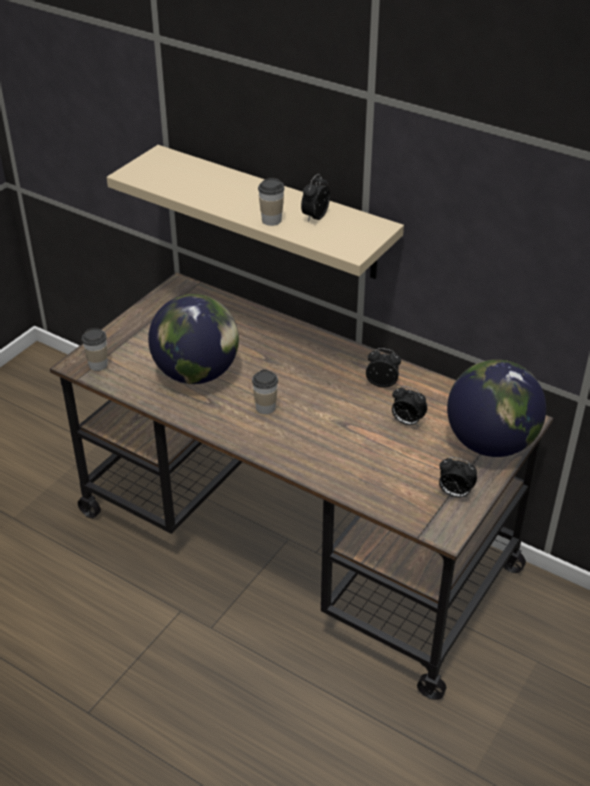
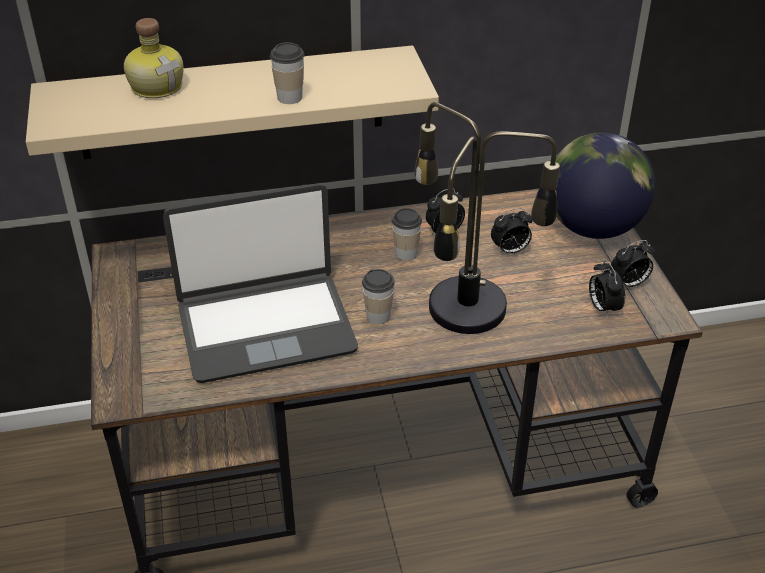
camera: 45 degrees left, 0 degrees up
(98, 365) = (145, 385): cup -> cup (406, 253)
(197, 373) = (265, 327): globe -> laptop
(214, 177) = (157, 86): none -> bottle
(315, 217) = (325, 75): alarm clock -> alarm clock (602, 308)
(323, 437) = (466, 308): none -> table lamp

